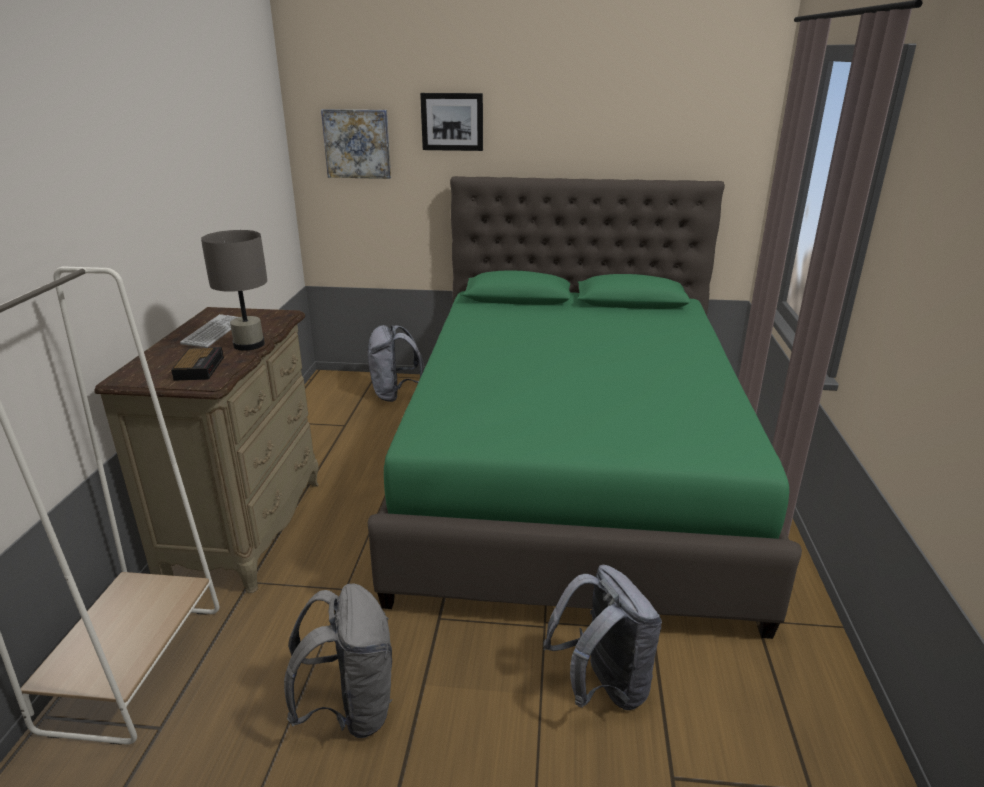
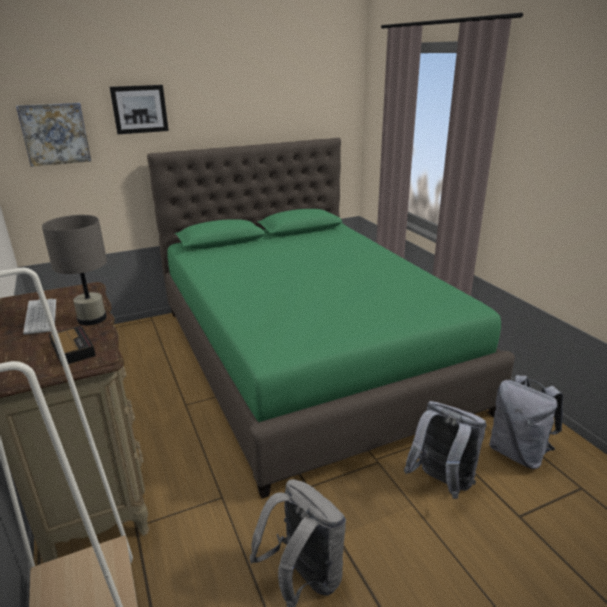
camera: 30 degrees left, 0 degrees up
(395, 394) = (130, 340): grey backpack -> grey backpack (518, 453)

